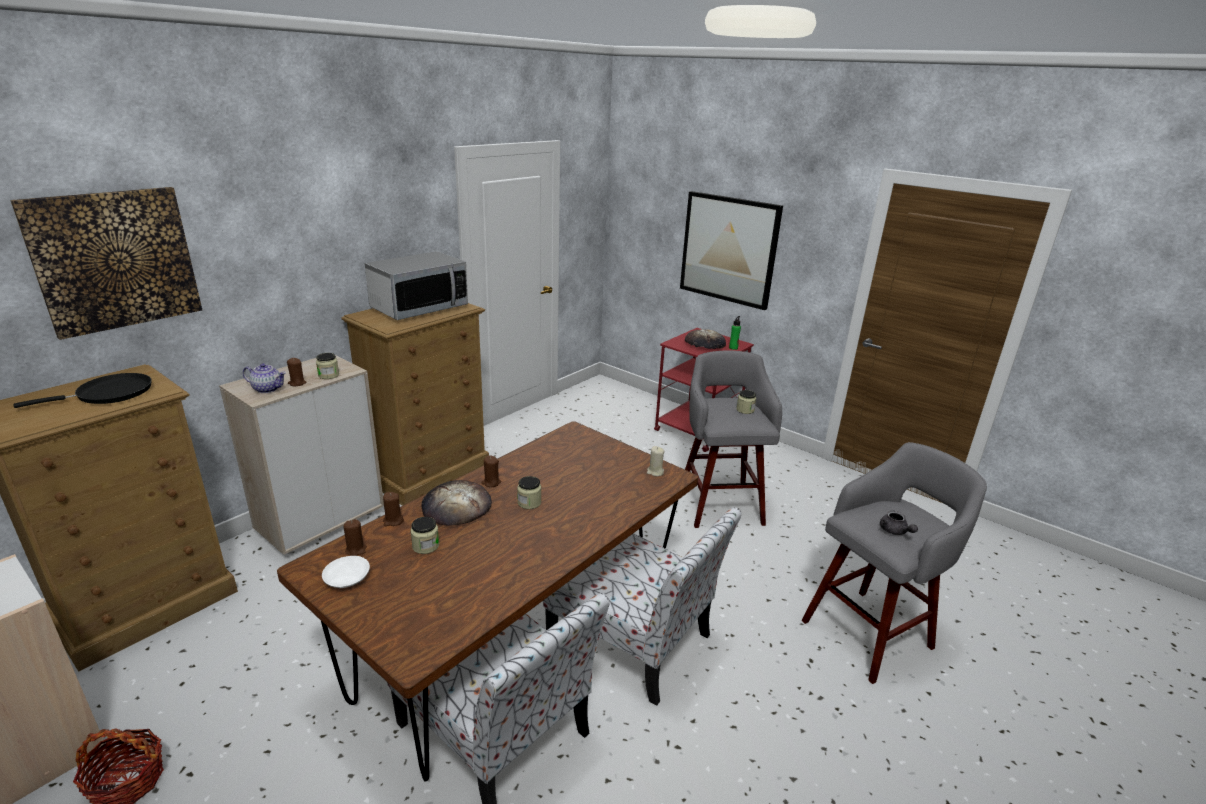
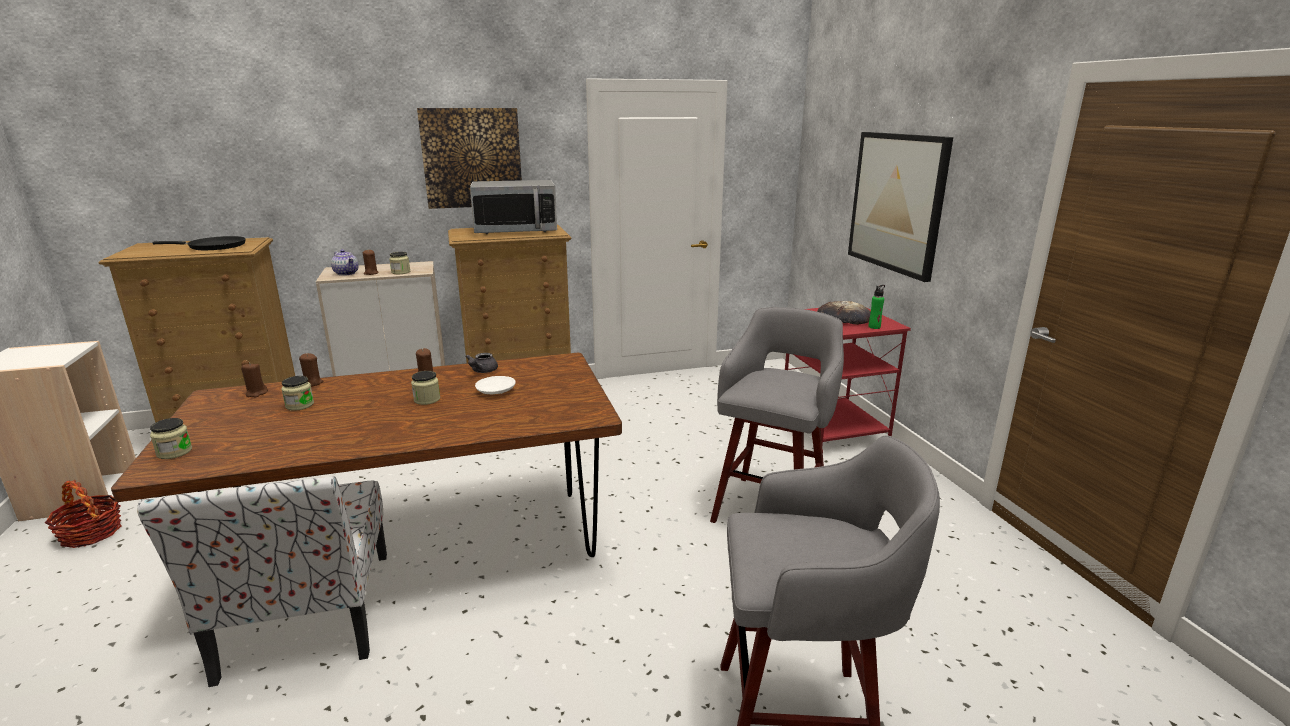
camera: 35 degrees right, 5 degrees down
(115, 260) = (252, 149): picture -> picture (472, 158)
(346, 578) = (217, 408): white plate -> white plate (495, 391)
(456, 506) = (370, 387): bread -> none
(633, 640) = (511, 598): chair -> none
(655, 472) = (582, 408): beige candle -> none
(745, 410) = (794, 384): jar -> jar (174, 452)
(895, 531) = (787, 553): grey teapot -> grey teapot (482, 371)

